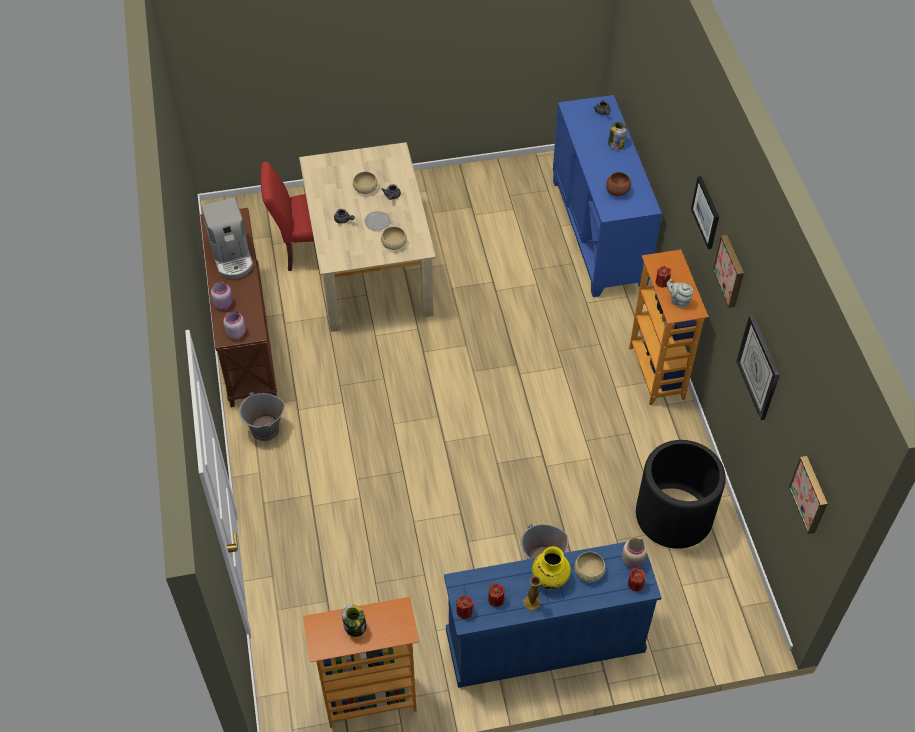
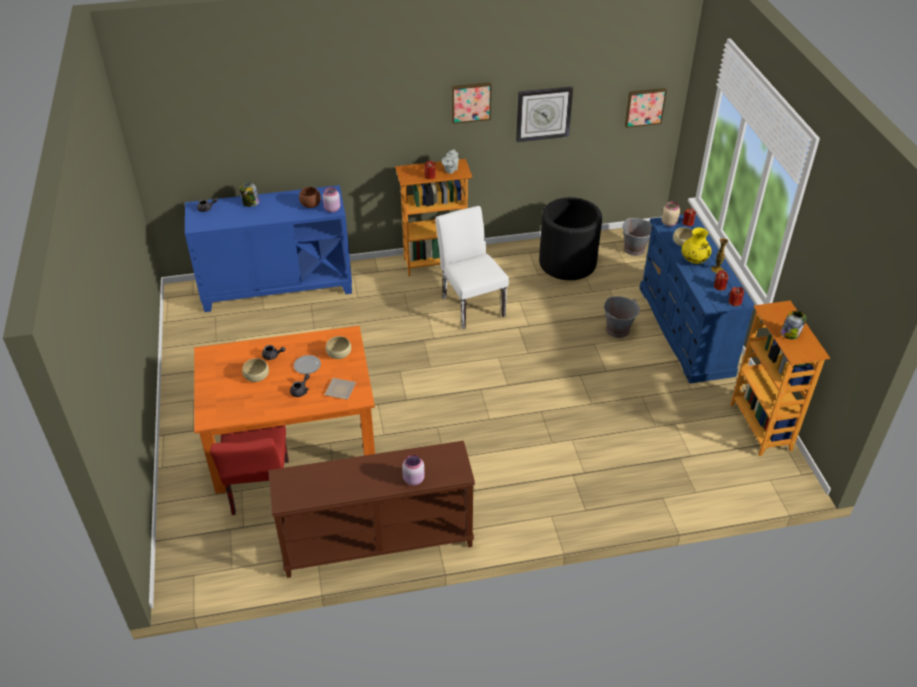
camera: 90 degrees left, 10 degrees down
(232, 257) = (344, 477): coffee machine -> none
(236, 332) = (454, 465): pink jar -> pink jar (331, 209)
(265, 430) = (500, 515): grey bucket -> grey bucket (634, 249)
(341, 248) = (341, 391): none -> plate
(371, 268) = (294, 440): beige dining table -> orange dining table
(582, 408) = (470, 303): none -> white chair
(706, 212) = (410, 106): picture -> none

